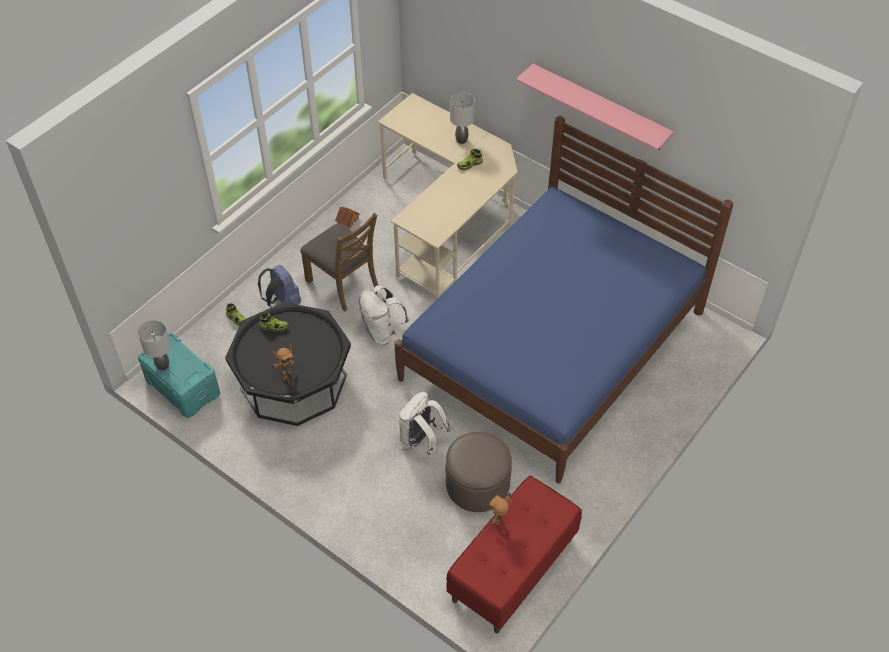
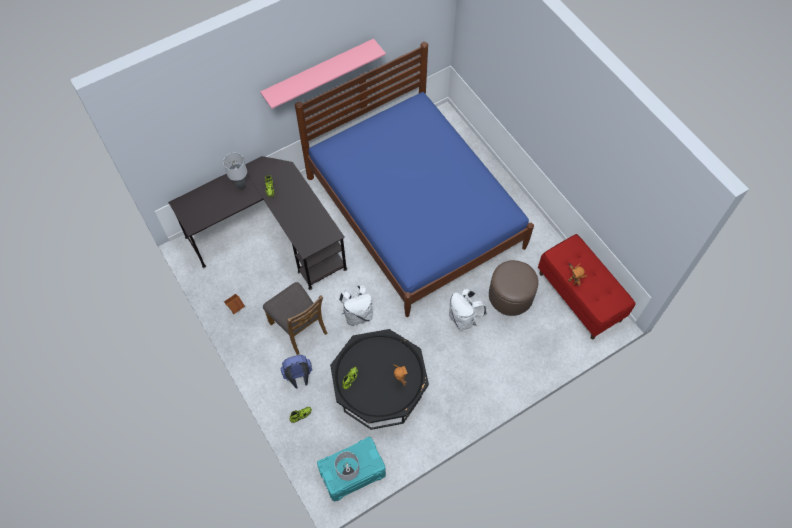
camera: 70 degrees left, 10 degrees up
(343, 283) = (299, 327): brown chair -> brown chair turned 75 degrees clockwise
(448, 221) = (270, 237): beige desk -> black desk

